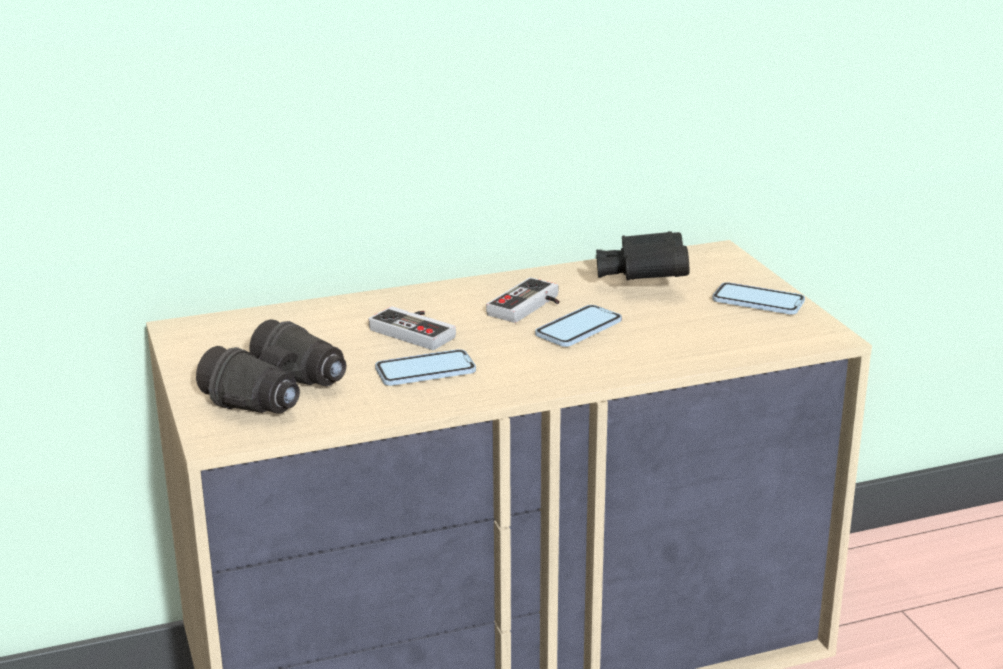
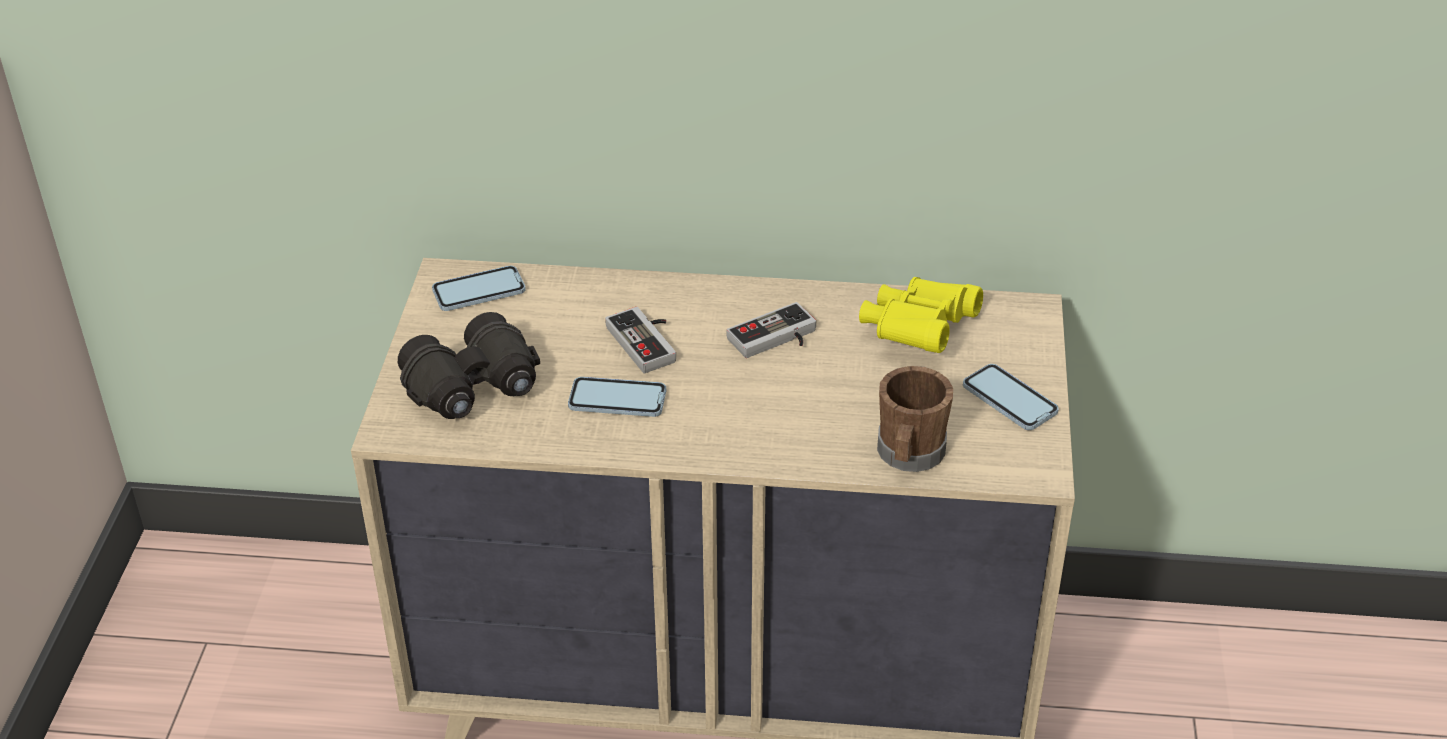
camera: 25 degrees right, 15 degrees up
(578, 329) = (799, 385): phone -> phone (479, 291)
(642, 279) = (918, 331): black binoculars -> yellow binoculars
(715, 349) = (909, 455): none -> brown mug

